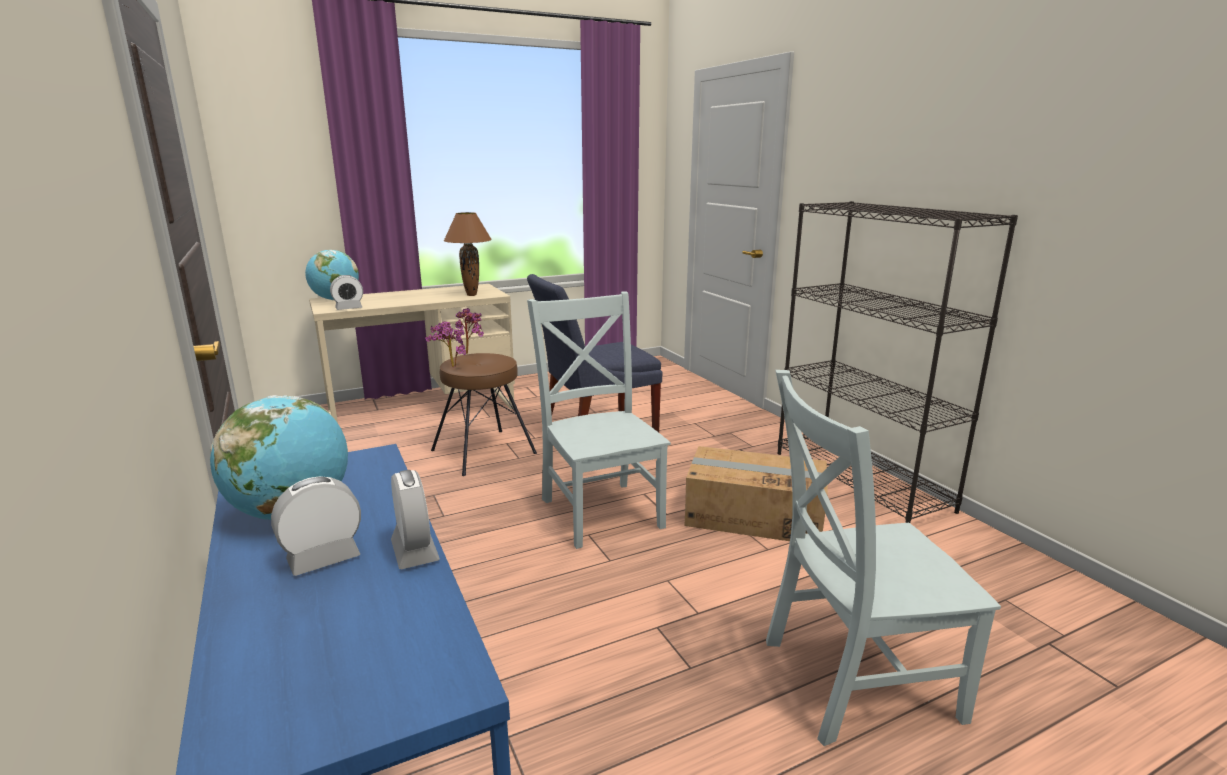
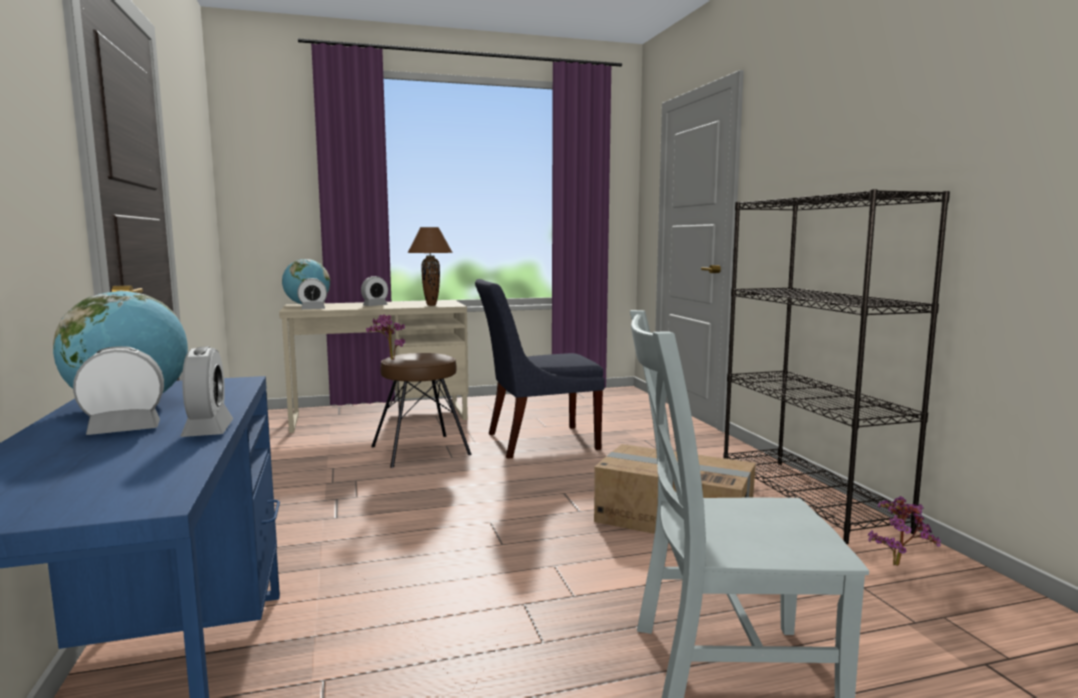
camera: 10 degrees right, 10 degrees down
(412, 298) = (375, 306): none -> alarm clock
(469, 353) = (414, 352): potted plant -> potted plant (898, 564)
(600, 510) = (512, 503): grey chair -> none

